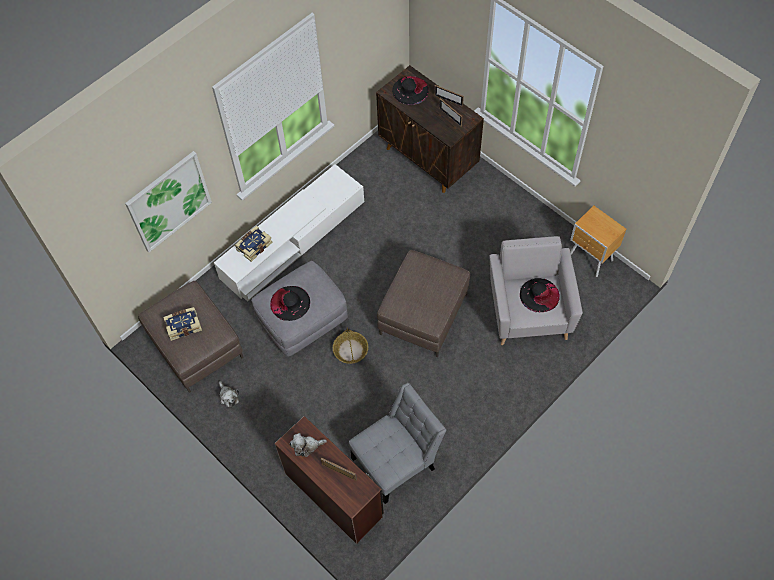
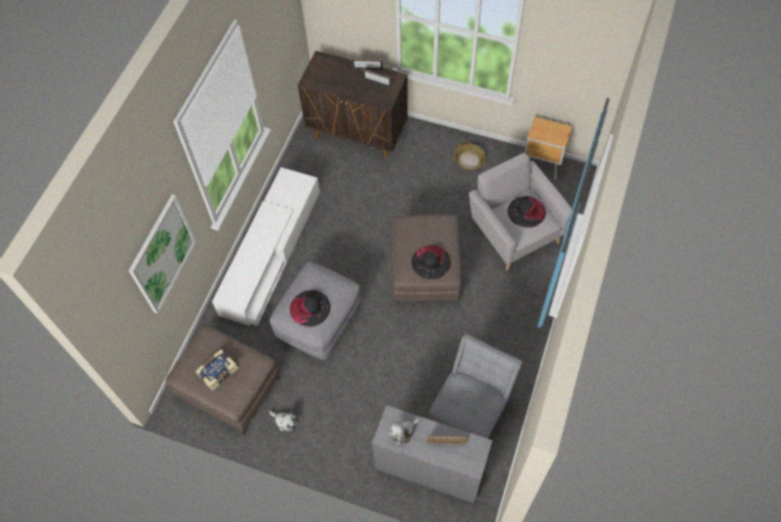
camera: 25 degrees left, 0 degrees up
(253, 246) = (243, 270): book -> none
(334, 493) = (430, 467): brown desk -> grey desk
(351, 350) = (377, 330): basket -> basket (469, 160)
(410, 90) = (328, 72): black hat -> black hat (431, 262)

